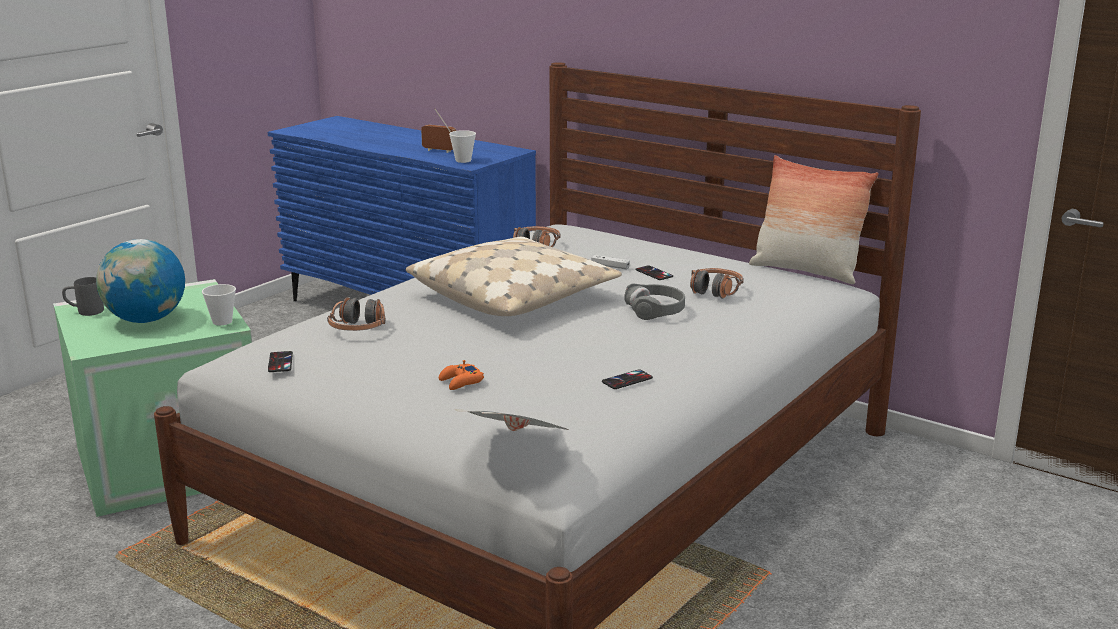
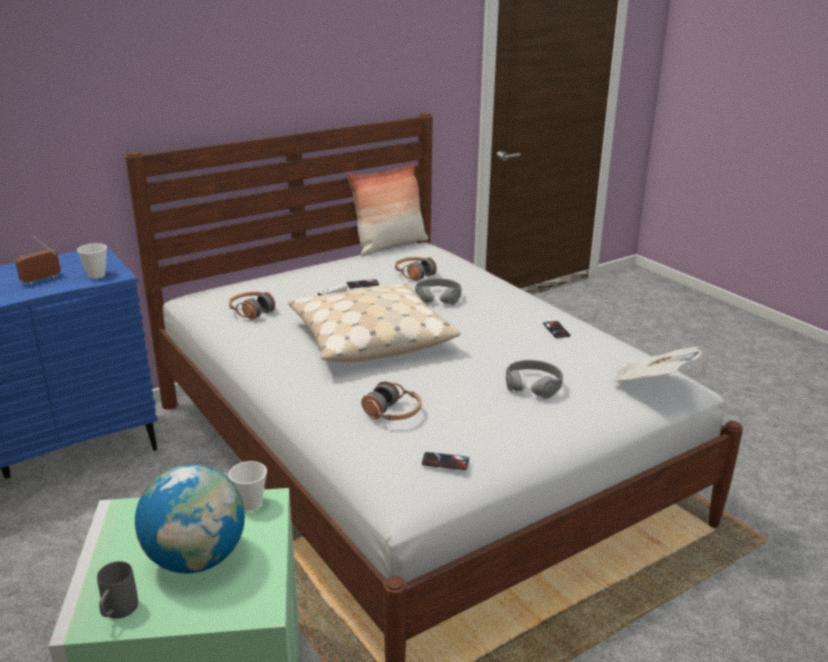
camera: 70 degrees left, 5 degrees up
(461, 382) = (533, 385): orange game controller -> grey headphones

